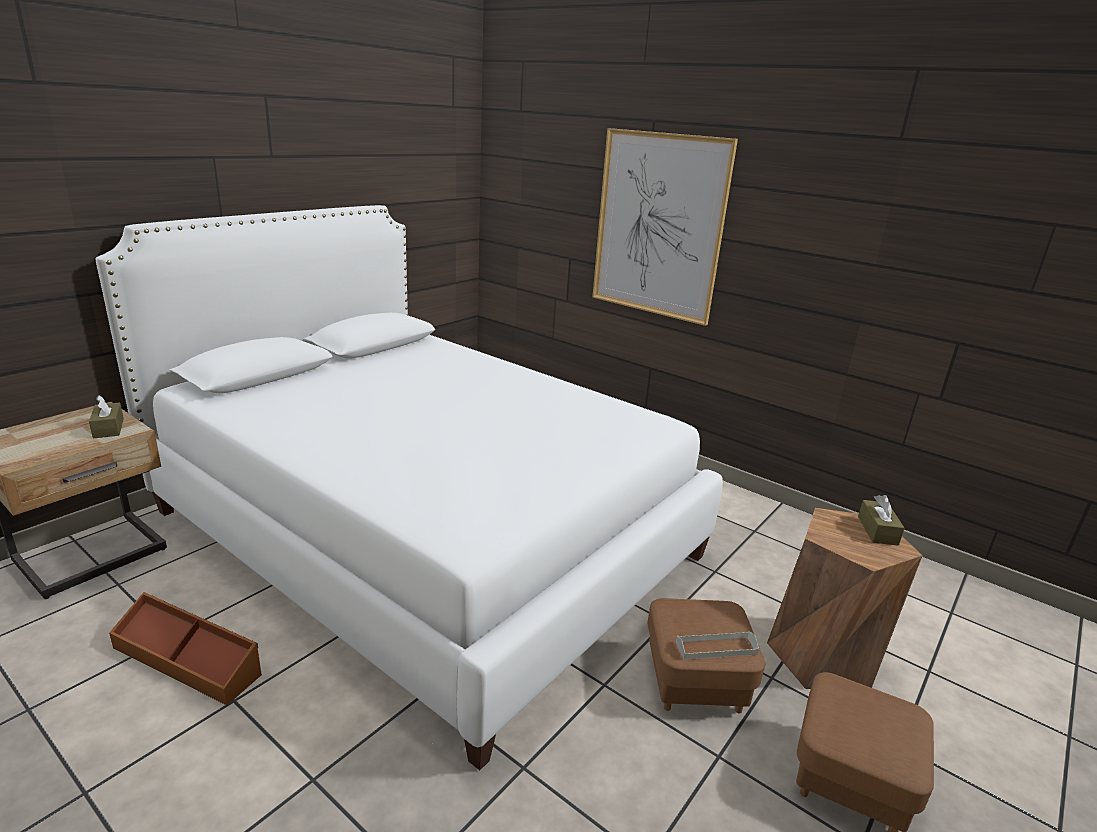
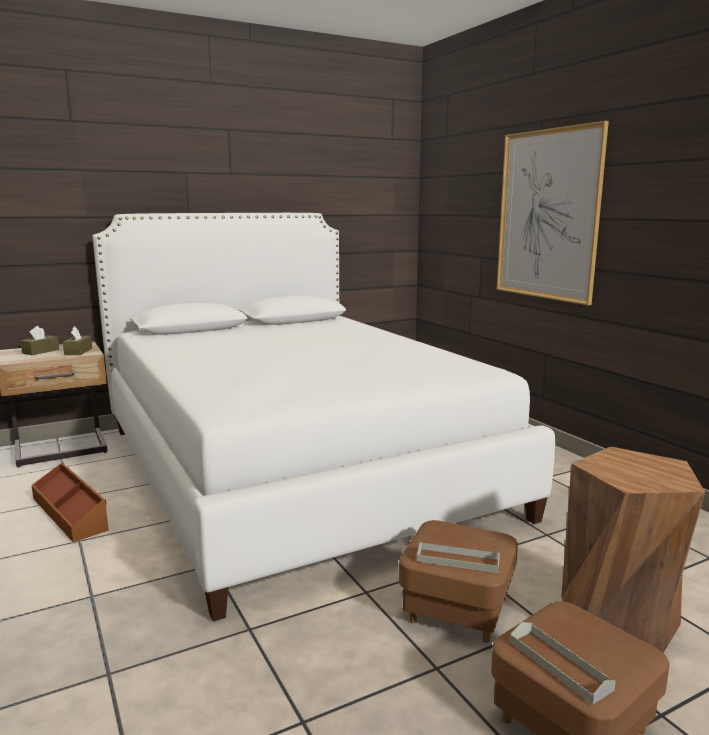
camera: 25 degrees right, 10 degrees down
(869, 748) = (559, 665): none -> grey tray
(877, 530) = (667, 468): brown tissue box -> brown tissue box (41, 351)

